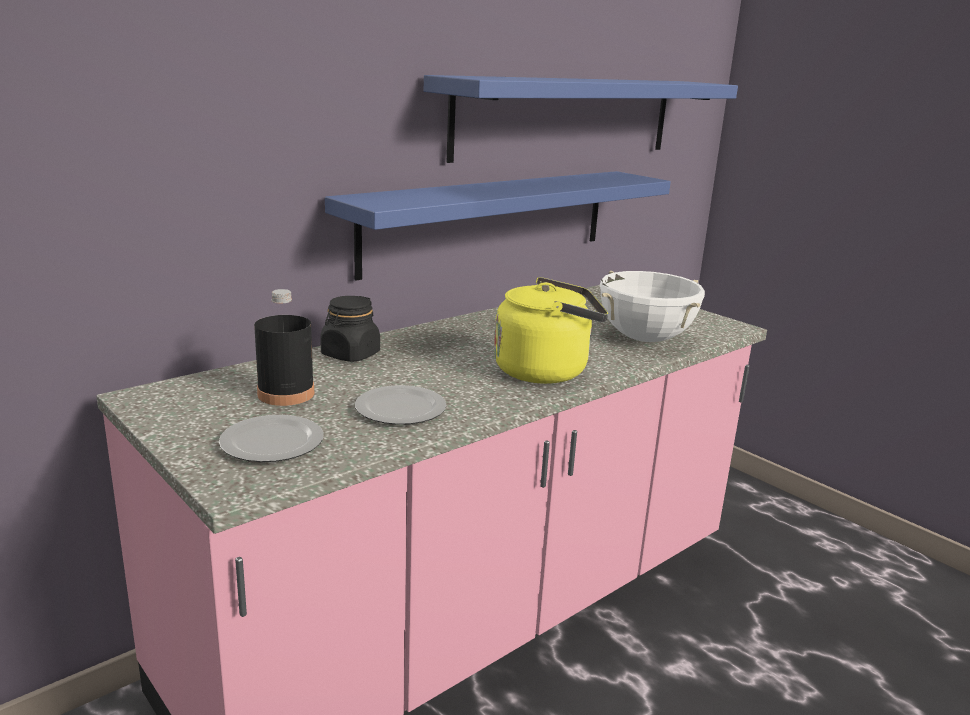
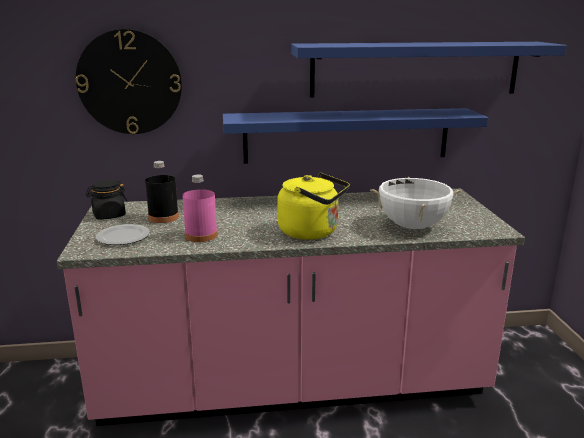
camera: 35 degrees right, 0 degrees up
(164, 144) = (130, 82): none -> wall clock
(350, 355) = (223, 205): black jar -> black jar (109, 215)
(400, 410) = (201, 235): plate -> pink bottle

